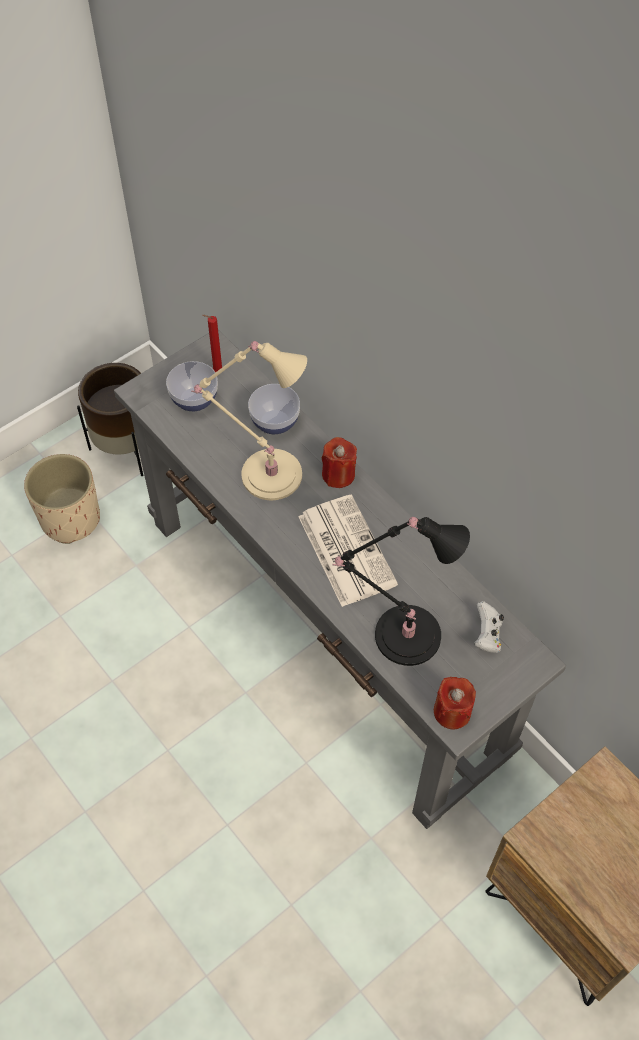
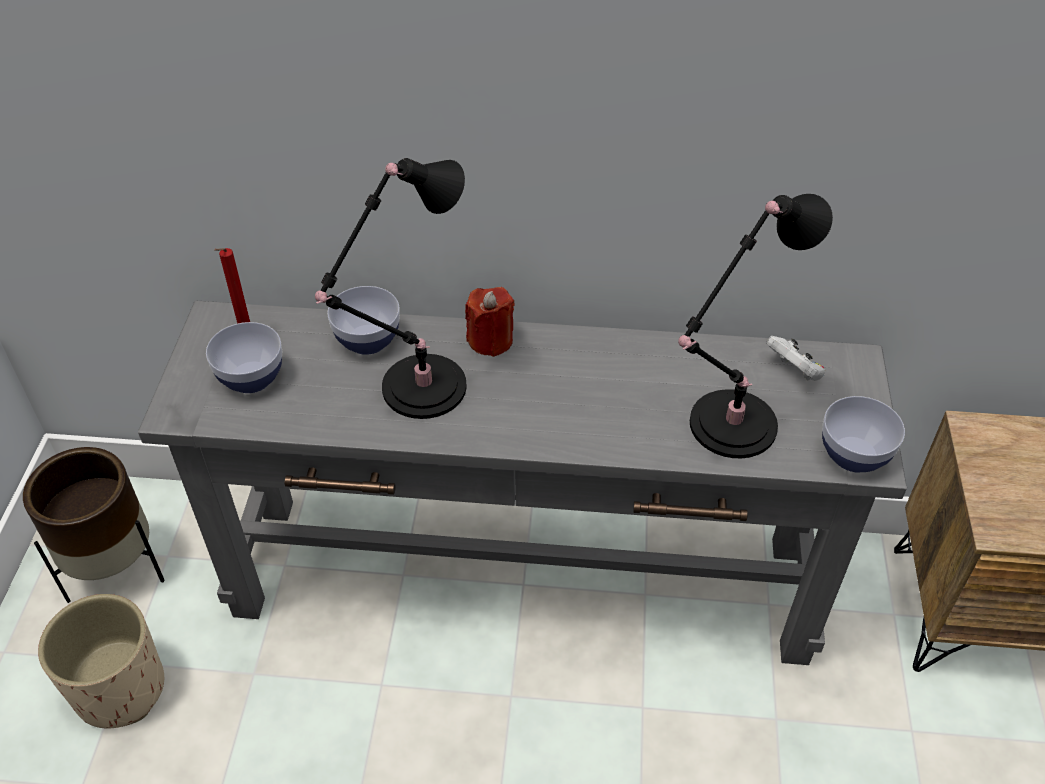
camera: 45 degrees left, 10 degrees down
(266, 473) = (417, 390): beige table lamp -> black table lamp
(345, 549) = (581, 398): newspaper -> none
(452, 712) = (853, 455): red candle -> bowl

